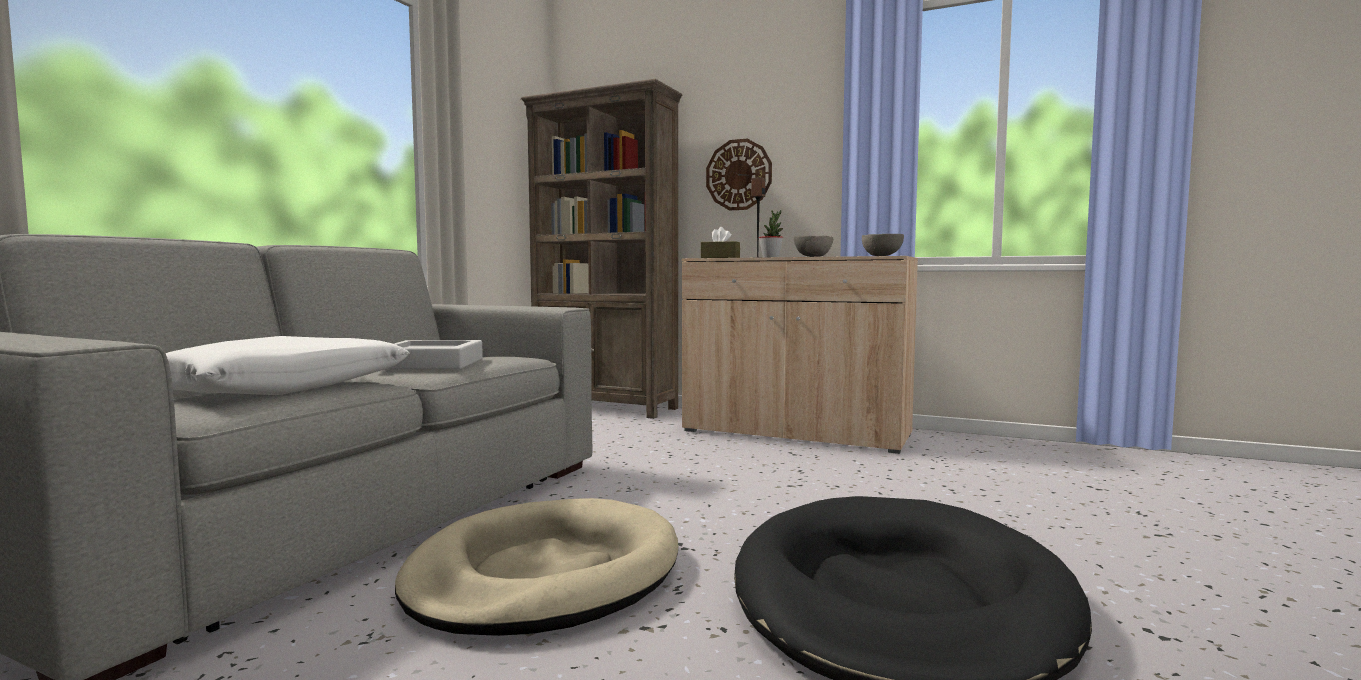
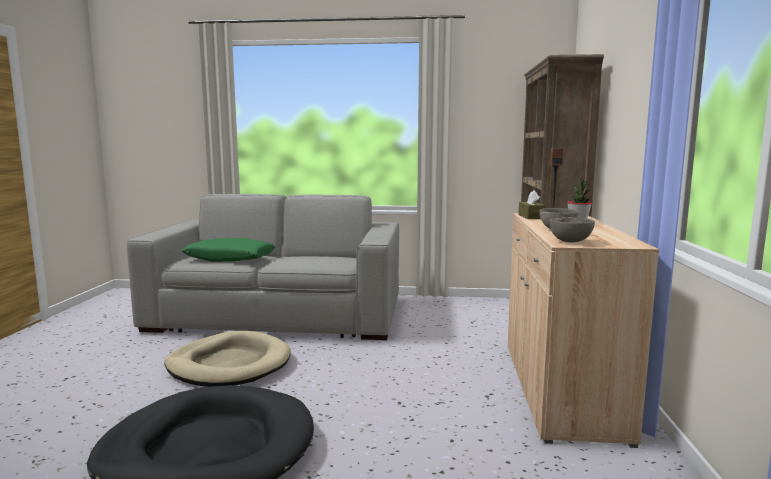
camera: 70 degrees right, 5 degrees up
(285, 388) = (230, 259): white pillow -> green pillow
(431, 364) = (300, 260): grey tray -> none
(738, 175) = (624, 132): wall clock -> none

